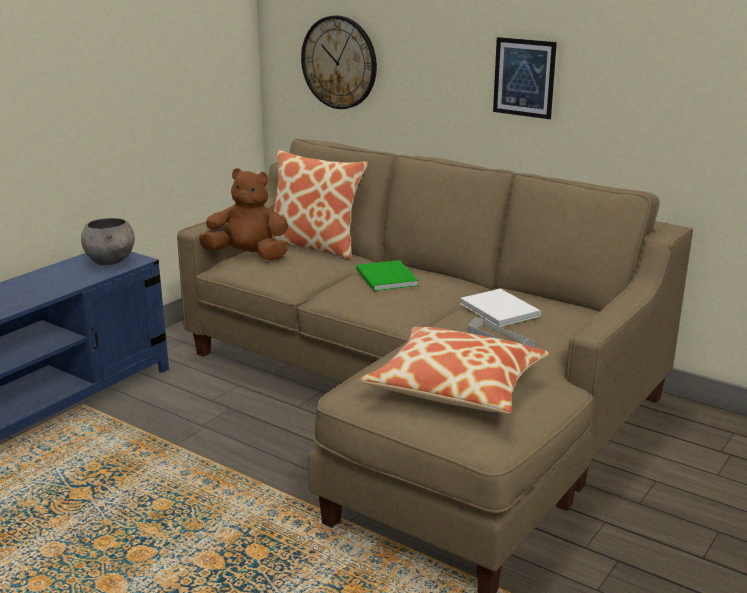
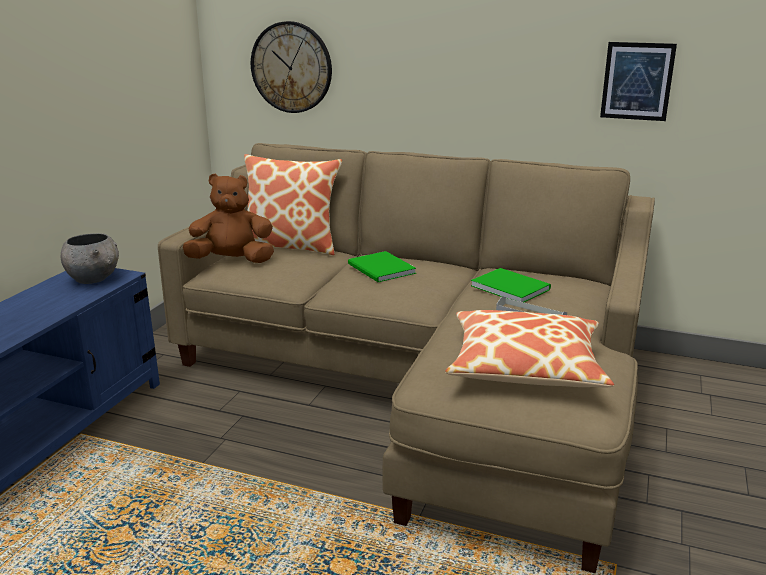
camera: 15 degrees left, 0 degrees up
(500, 309) = (509, 286): white book -> green book
(524, 77) = (485, 71): picture -> picture (637, 81)

